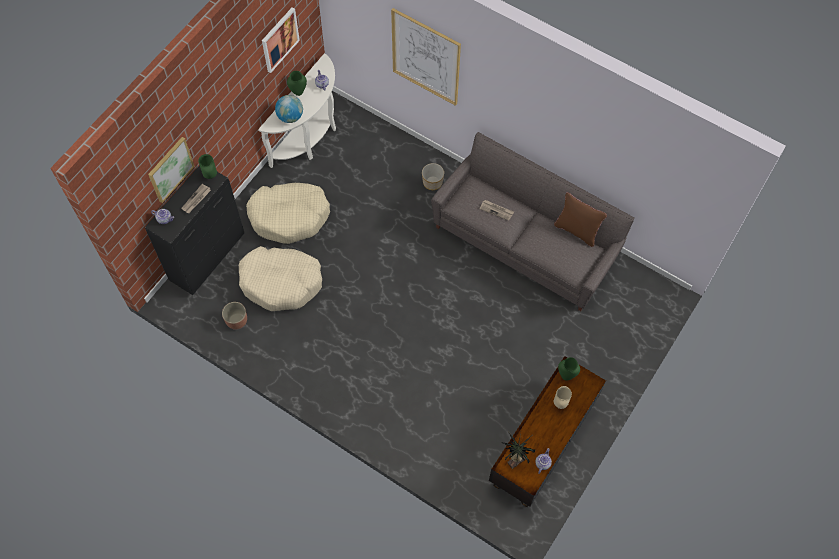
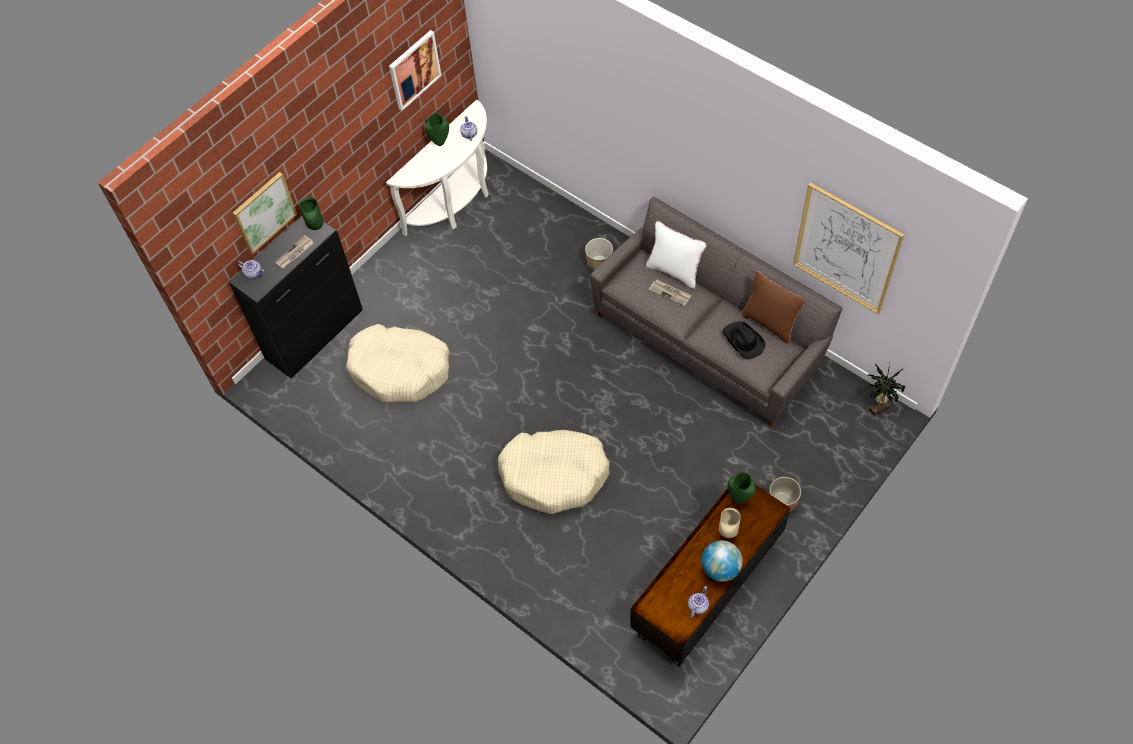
camera: 10 degrees right, 5 degrees down
(236, 321) = (340, 412): planter -> planter (782, 502)
(289, 216) = (420, 293): beige dog bed -> beige dog bed (554, 475)
(290, 117) = (426, 169): globe -> globe (720, 568)
(426, 57) = (590, 97): picture -> picture (846, 249)
(498, 191) = (674, 271): none -> white pillow
(515, 460) = (662, 600): potted plant -> potted plant (877, 407)
(557, 247) = (743, 341): none -> black hat

